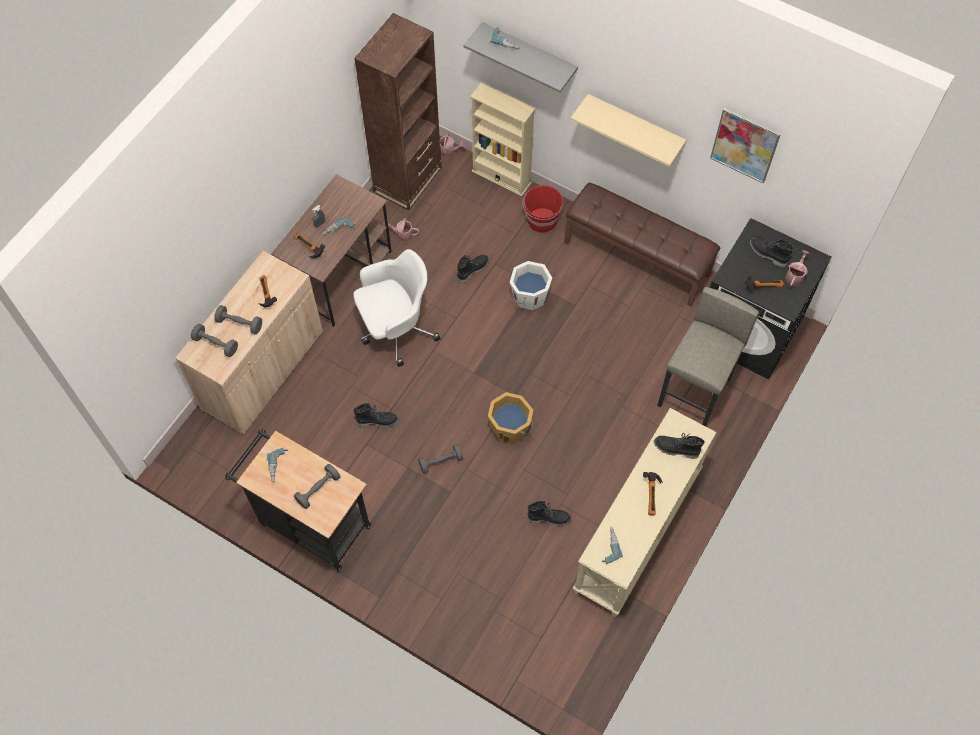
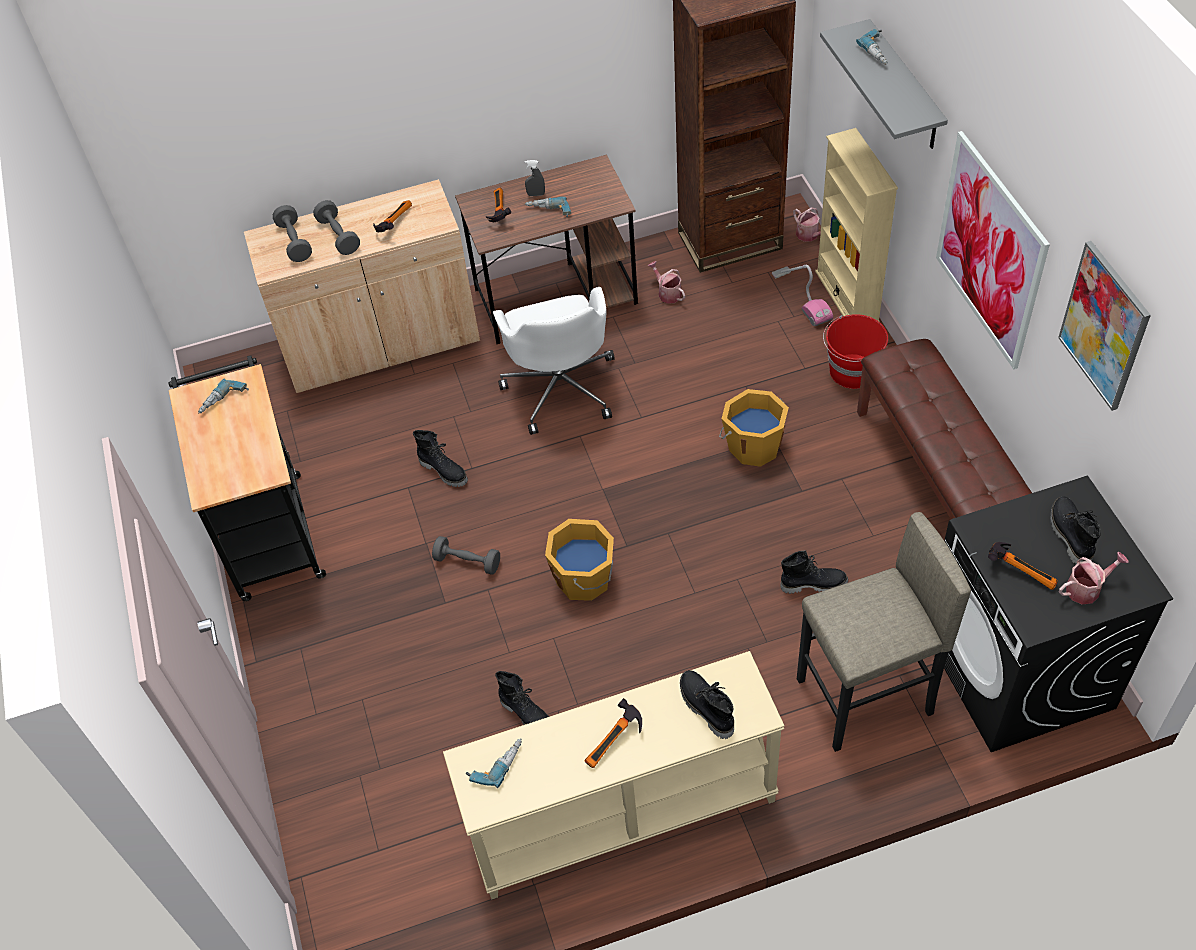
camera: 45 degrees right, 10 degrees down
(318, 489) = (236, 452): grey dumbbell -> none
(396, 329) = (561, 387): white office chair -> white office chair turned 60 degrees clockwise
(472, 270) = (712, 377): black boot -> black boot (813, 583)
(478, 192) = (801, 297): none -> vacuum cleaner
(529, 296) = (753, 446): white bucket -> orange bucket
(635, 126) = (990, 250): beige shelf -> picture

